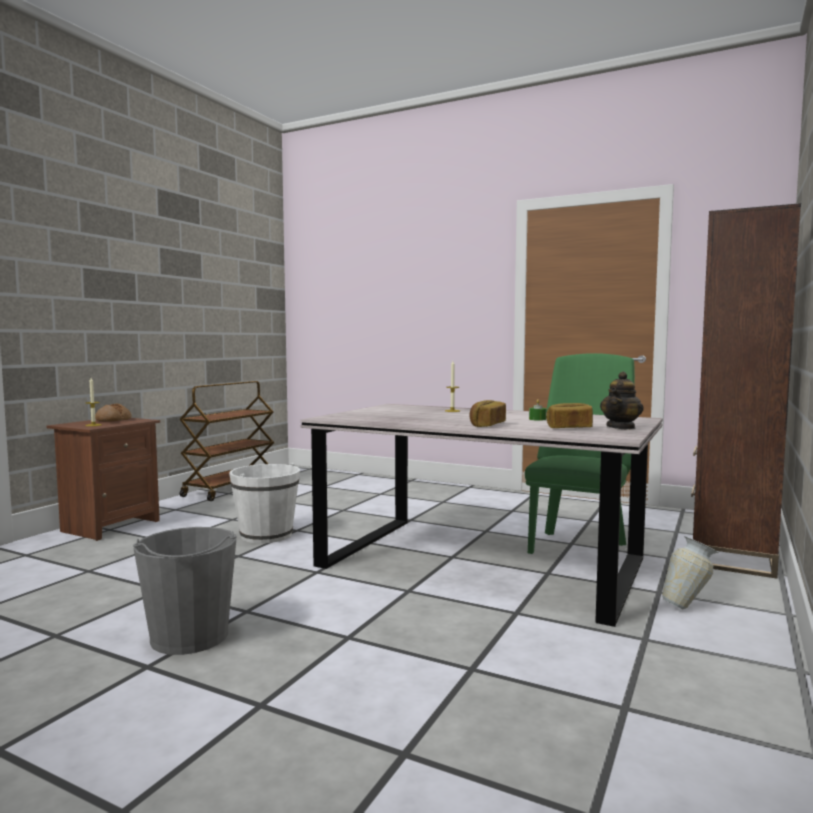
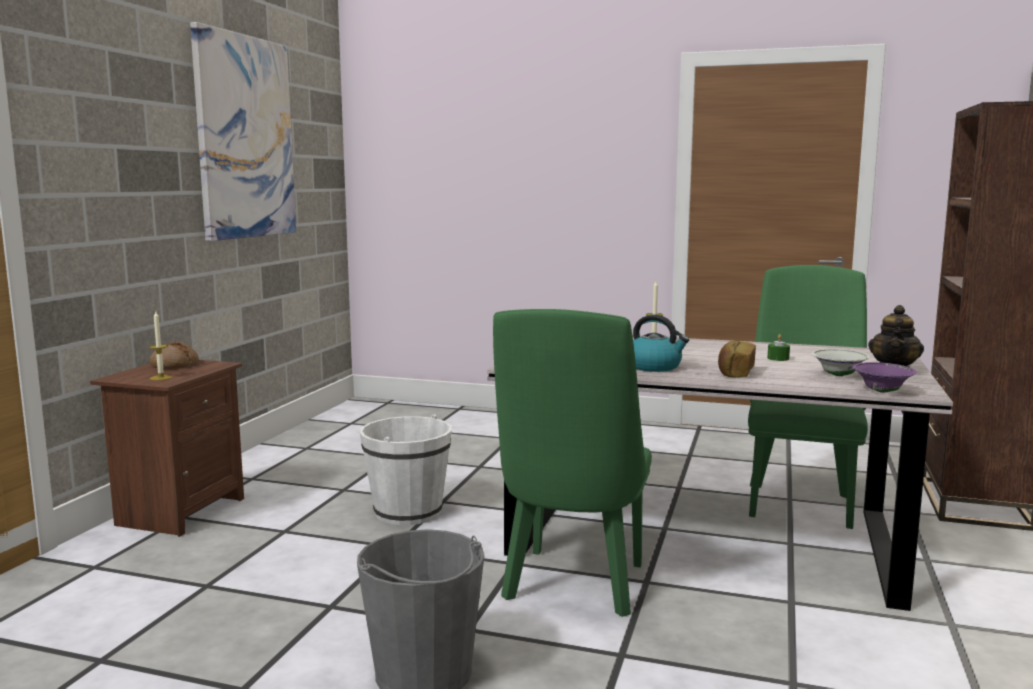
camera: 10 degrees left, 5 degrees up
(194, 268) = (245, 138): none -> picture
(230, 488) = (303, 440): brown cart -> none
(348, 590) = (573, 588): none -> green chair
(429, 421) = (655, 367): none -> kettle
(569, 428) = (838, 375): bread -> white bowl
(588, 436) = (882, 391): none -> purple bowl
(689, 606) = (971, 576): vase -> none

